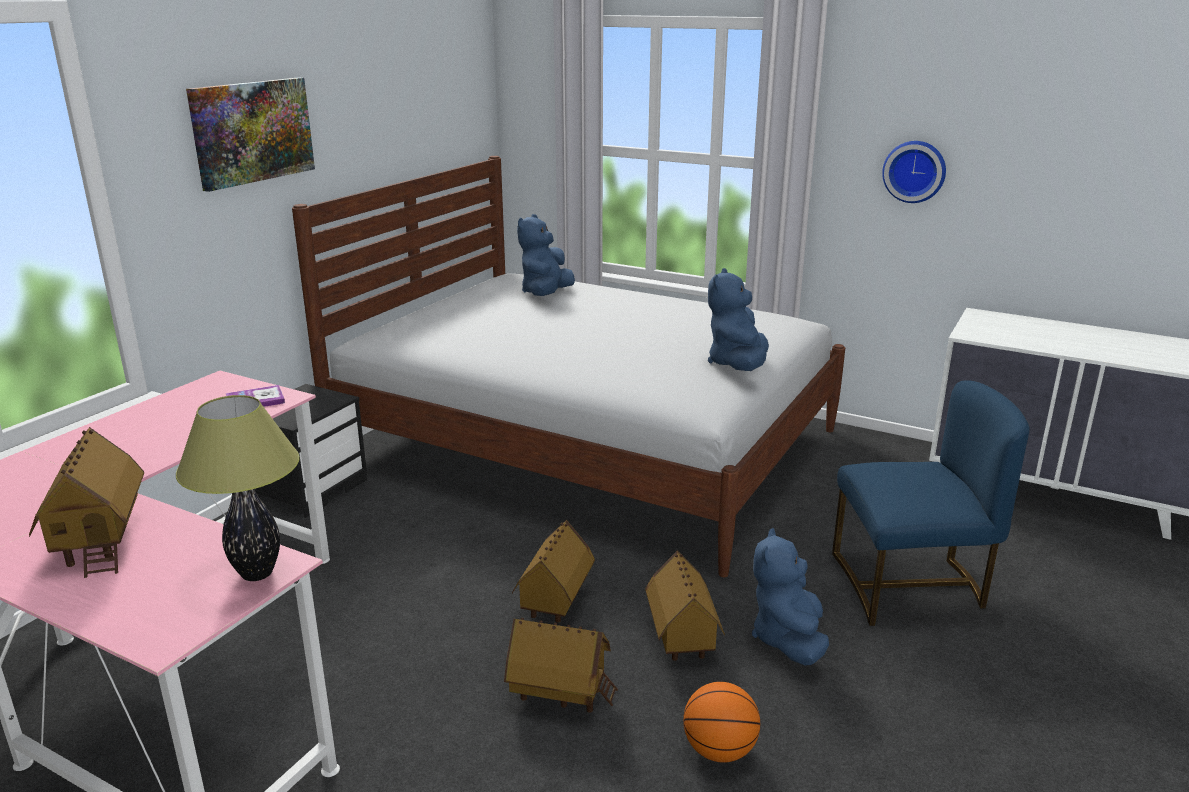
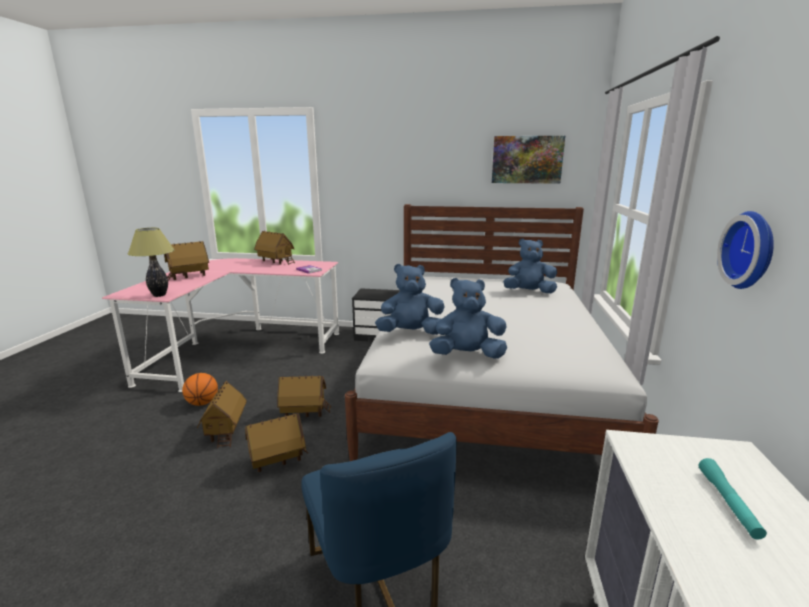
camera: 70 degrees right, 5 degrees down
(112, 429) = (276, 262): none -> toy house
(252, 131) = (390, 166): picture -> picture (527, 159)
(719, 750) = (175, 492): basketball -> basketball (202, 403)
(788, 639) = (285, 507): blue plush toy -> blue plush toy (411, 333)
(1036, 332) = (728, 503): none -> turquoise flashlight

